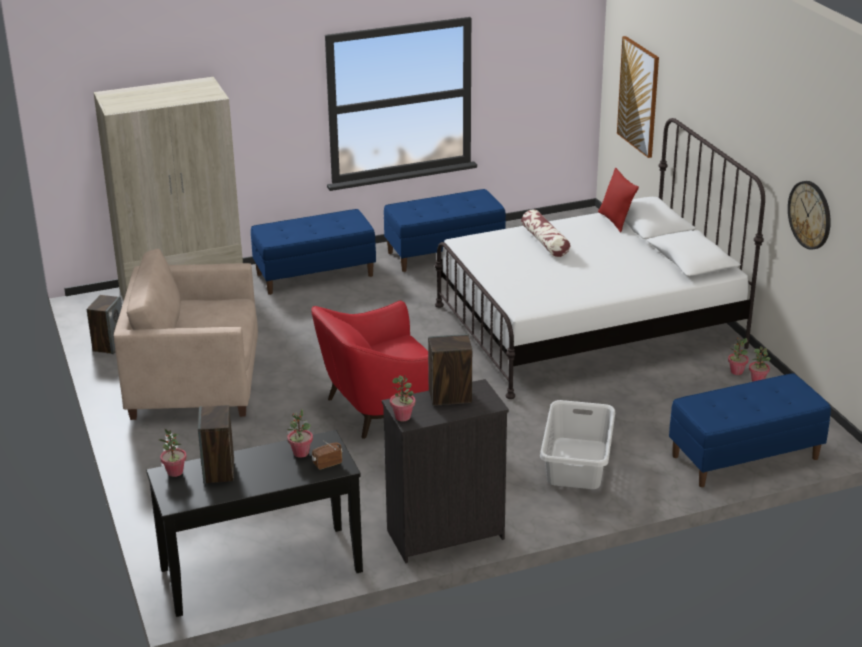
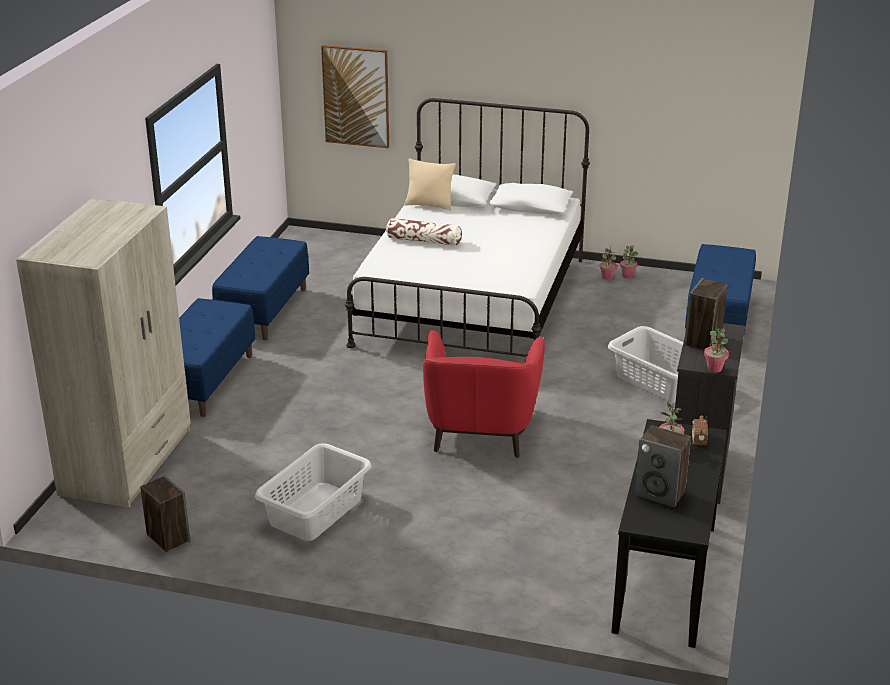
camera: 55 degrees left, 0 degrees up
(175, 472) = (640, 516): potted plant -> none
(195, 383) = (315, 511): beige armchair -> grey laundry basket
(615, 221) = (429, 205): red pillow -> beige pillow
(810, 215) = (649, 120): wall clock -> none

